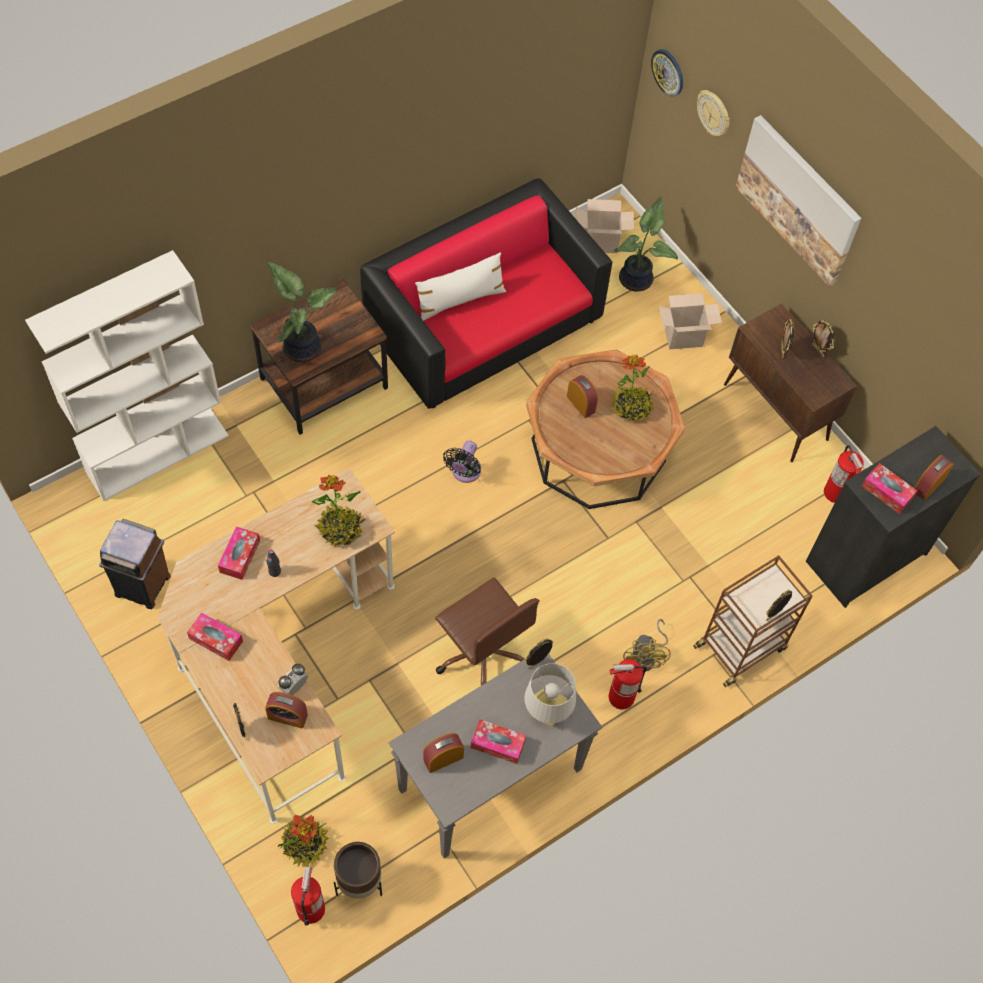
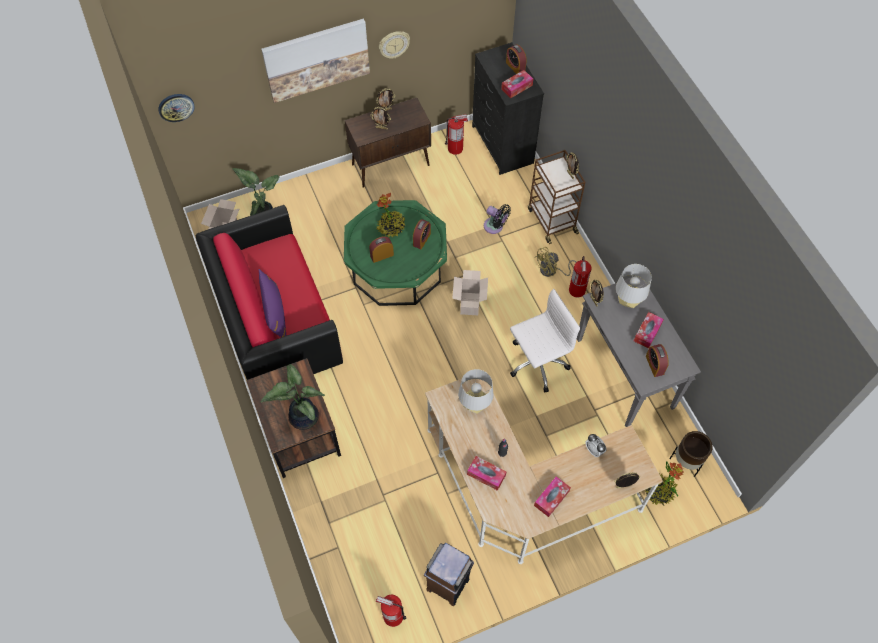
camera: 75 degrees left, 0 degrees up
(158, 453) = (332, 562): white bookcase -> none
(287, 716) = (615, 457): alarm clock -> alarm clock (422, 239)
(310, 908) = (702, 493): fire extinguisher -> fire extinguisher (393, 616)
(340, 529) = (475, 405): potted plant -> grey table lamp
(460, 300) = (275, 313): white pillow -> purple pillow
(464, 472) = (397, 351): black fan -> black fan (495, 227)
(482, 654) = (536, 363): brown office chair -> white office chair
(598, 450) = (397, 268): brown coffee table -> green coffee table
(646, 657) = (551, 271): yellow fan -> yellow fan turned 135 degrees clockwise
(684, 337) = (320, 201): cardboard box -> cardboard box (469, 303)
(714, 113) = (227, 88): wall clock -> wall clock (394, 44)

